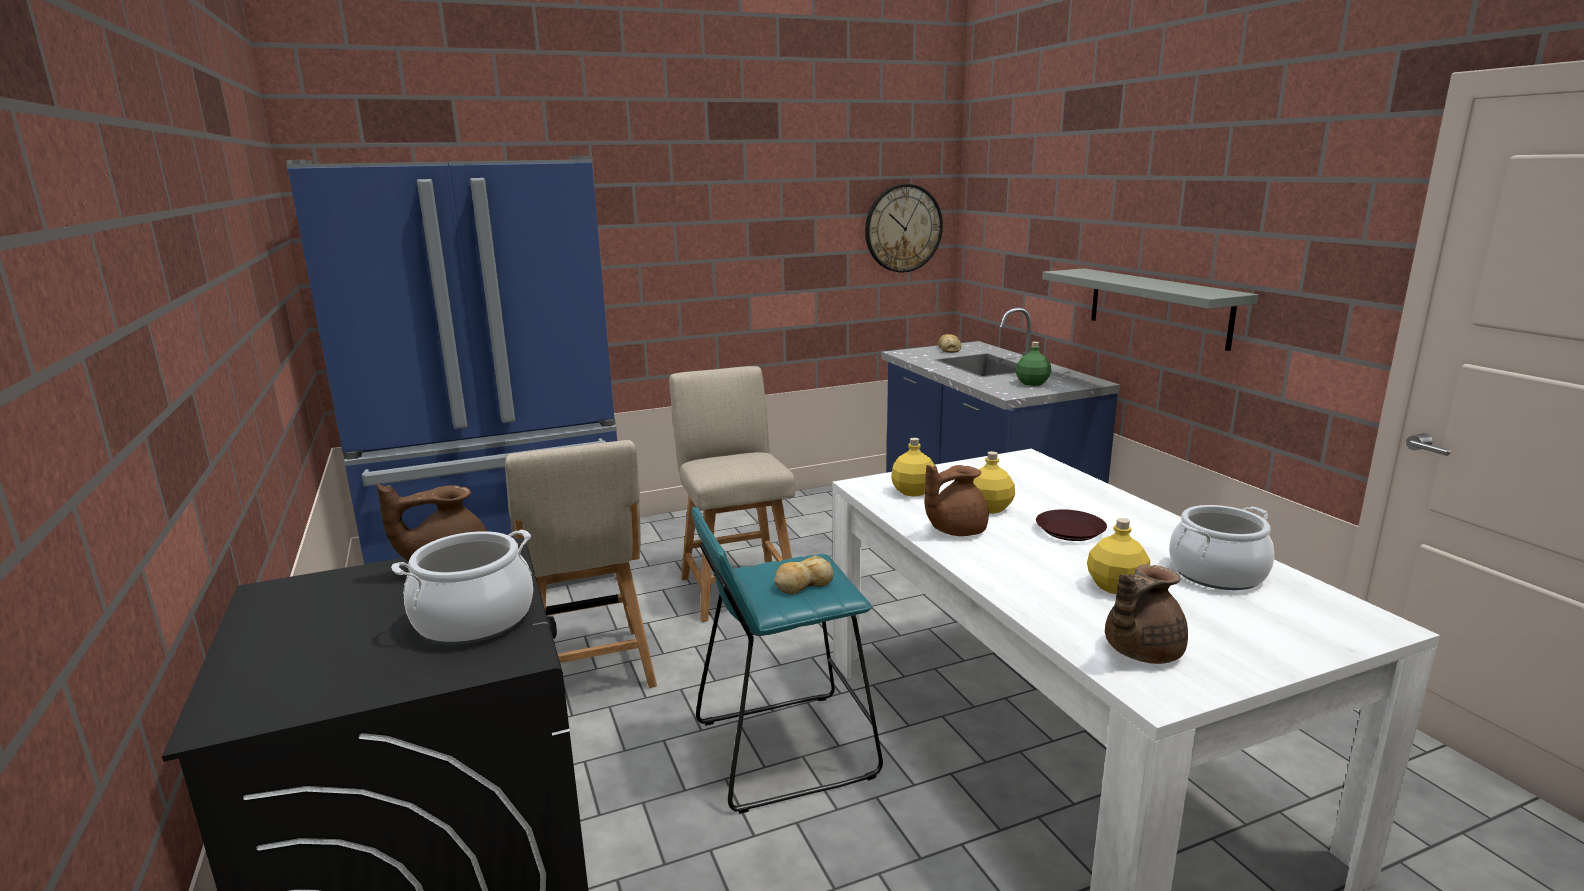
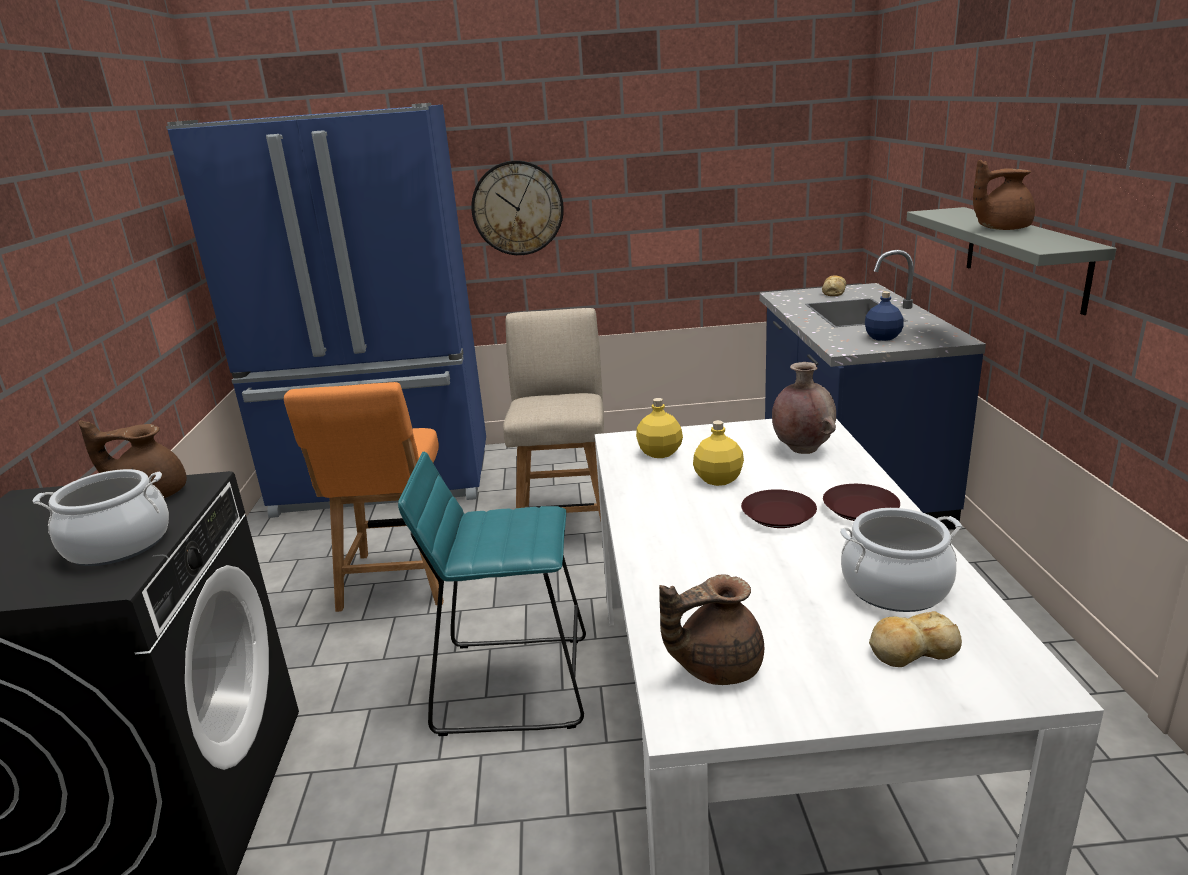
camera: 20 degrees right, 5 degrees up
(590, 672) = (398, 583): beige chair -> orange chair
(802, 584) = (511, 536): bread -> bread (911, 650)
(903, 228) = (800, 159): wall clock -> wall clock (517, 208)
(955, 530) = (660, 500): brown teapot -> brown teapot (1000, 228)
(1033, 383) = (883, 337): green bottle -> blue bottle
(1036, 478) = (802, 449): none -> brown vase
(1114, 586) = (763, 586): yellow bottle -> none
(1132, 519) = (860, 509): none -> brown plate

